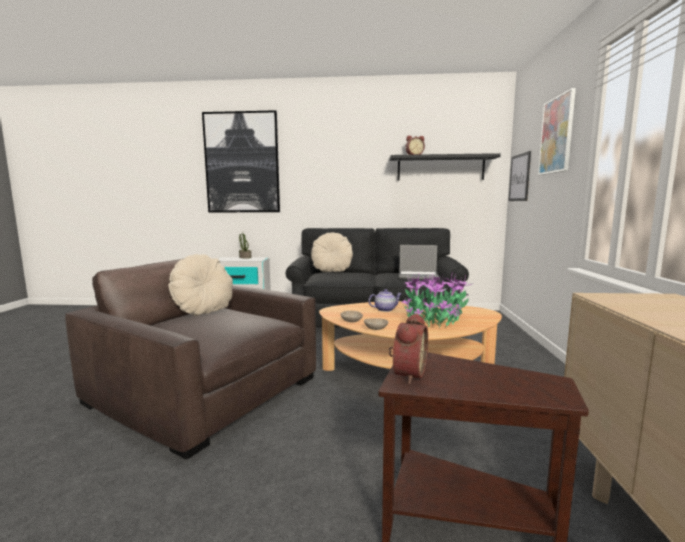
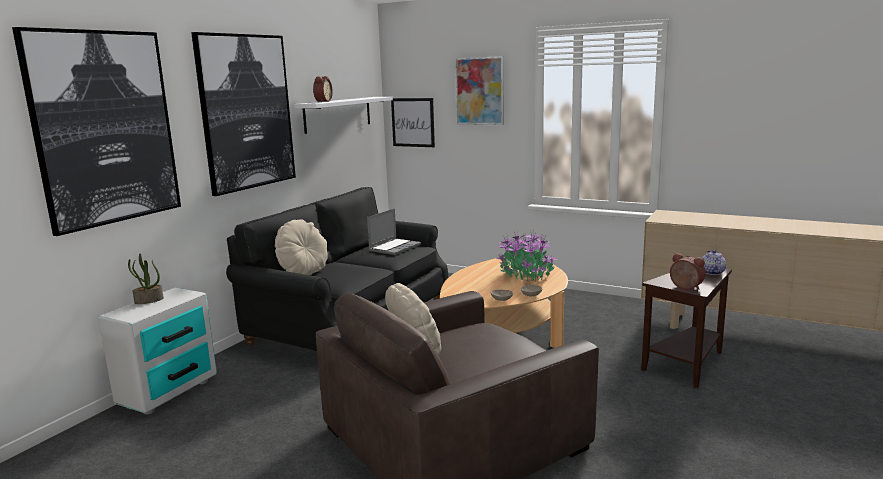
camera: 65 degrees left, 5 degrees up
(342, 160) = (246, 112): none -> picture
(385, 309) = (477, 283): teapot -> teapot (711, 272)
(440, 168) = (338, 114): black shelf -> white shelf

